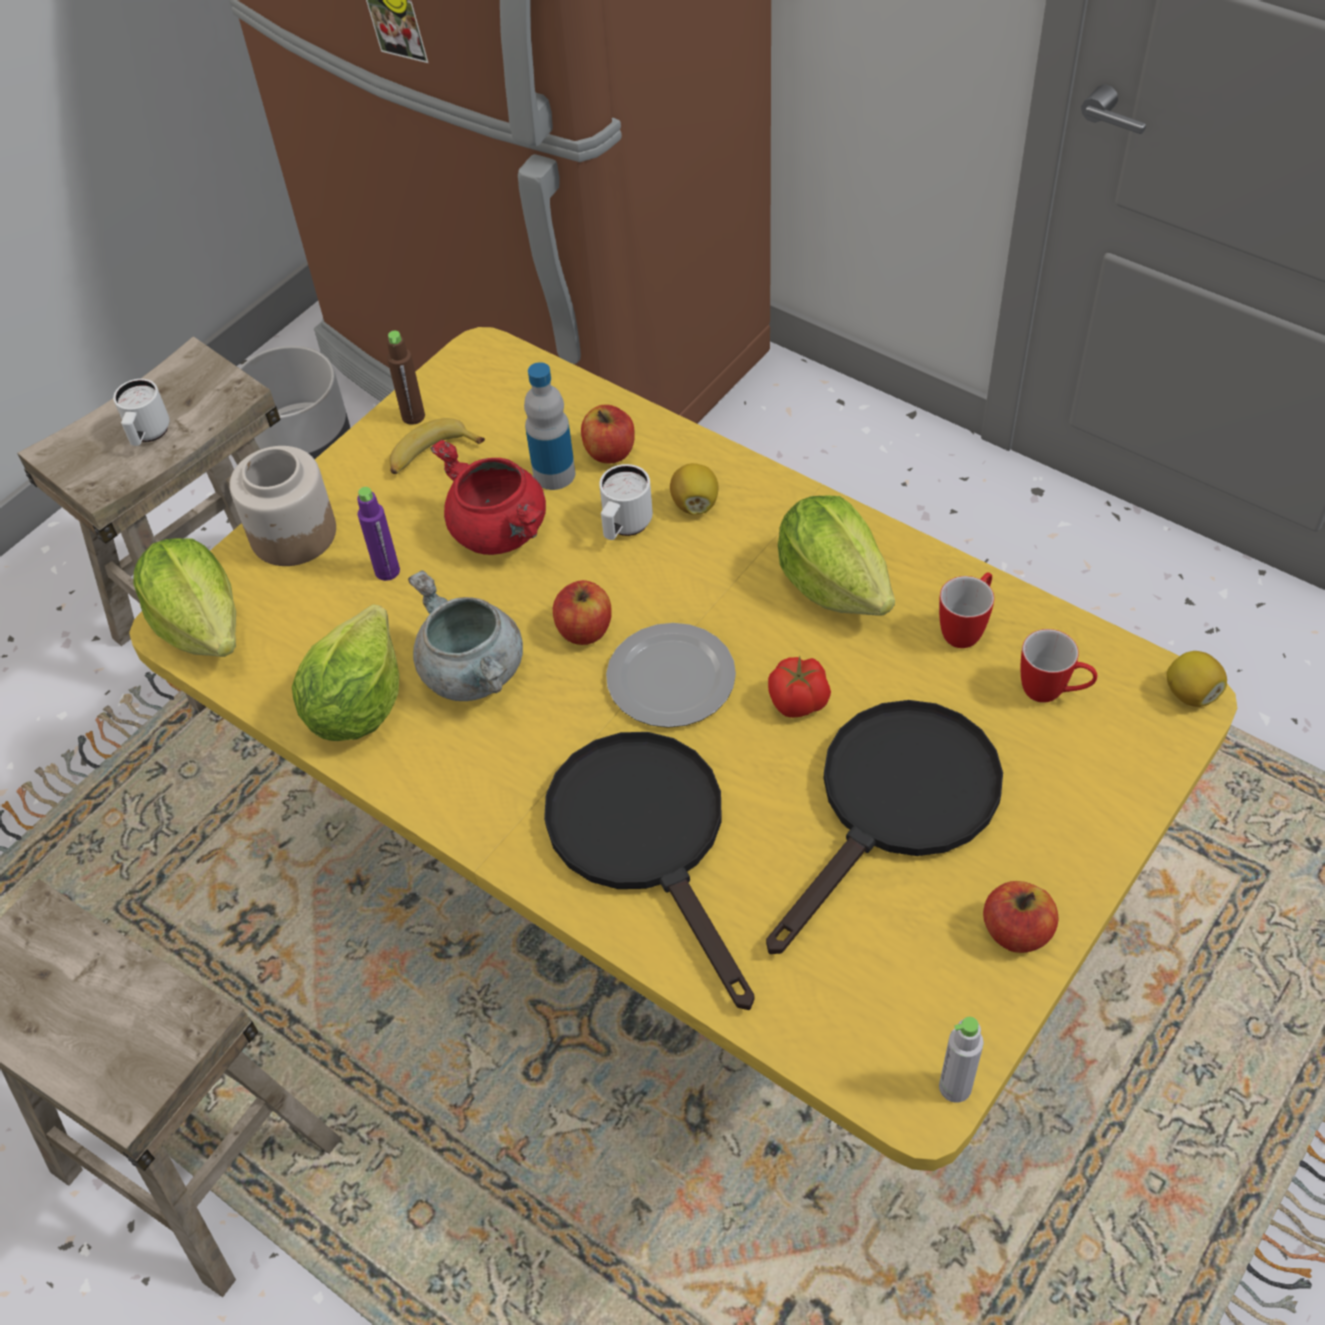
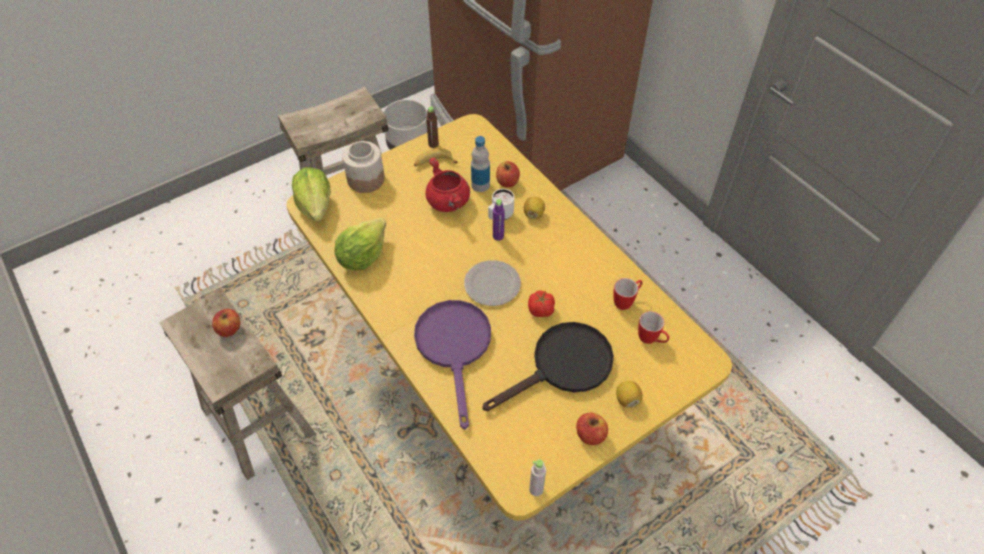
camera: 15 degrees right, 0 degrees up
(148, 436) = (331, 122): white mug -> none
(387, 571) = (396, 205): purple bottle -> purple bottle (498, 236)
(474, 672) = (414, 257): grey cooking pot -> none
(584, 629) = (465, 253): apple -> apple (229, 329)
(648, 839) = (455, 347): black frying pan -> purple frying pan
(833, 584) = (577, 265): lettuce -> none
(1191, 693) = (712, 359): lemon -> lemon (627, 399)

